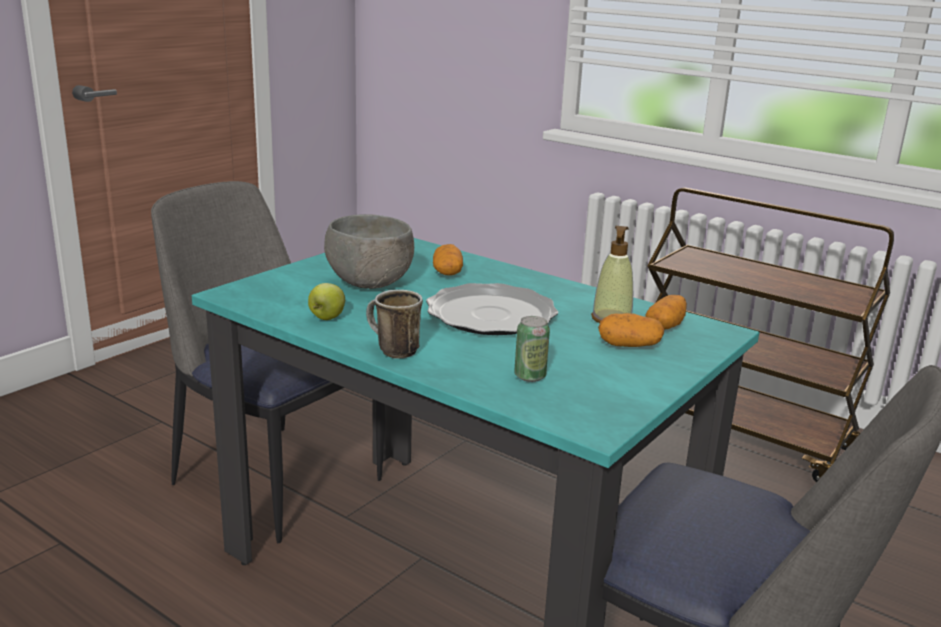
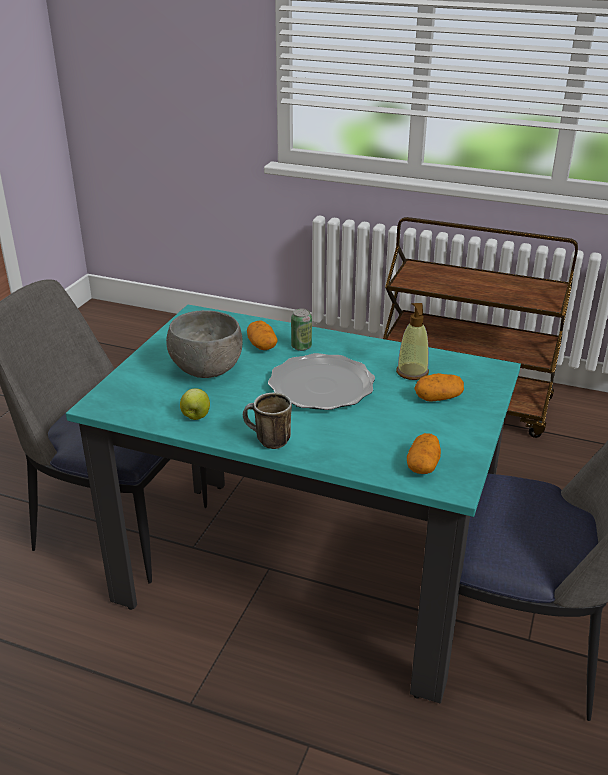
camera: 15 degrees left, 10 degrees up
(530, 376) = (383, 445): can -> can (301, 347)
(665, 326) = (454, 372): potato -> potato (423, 465)

